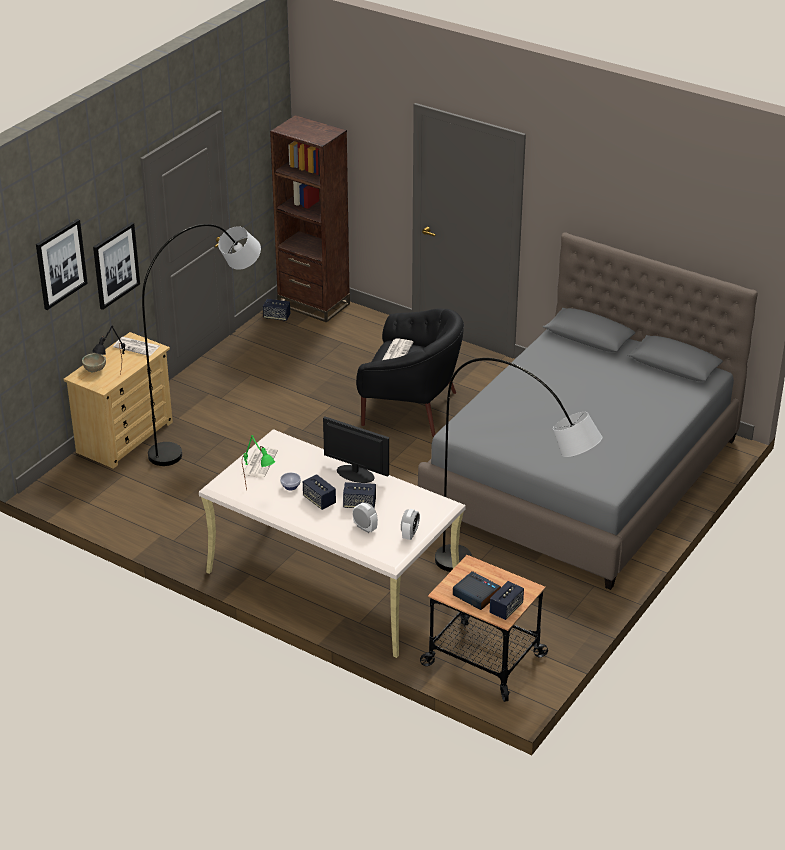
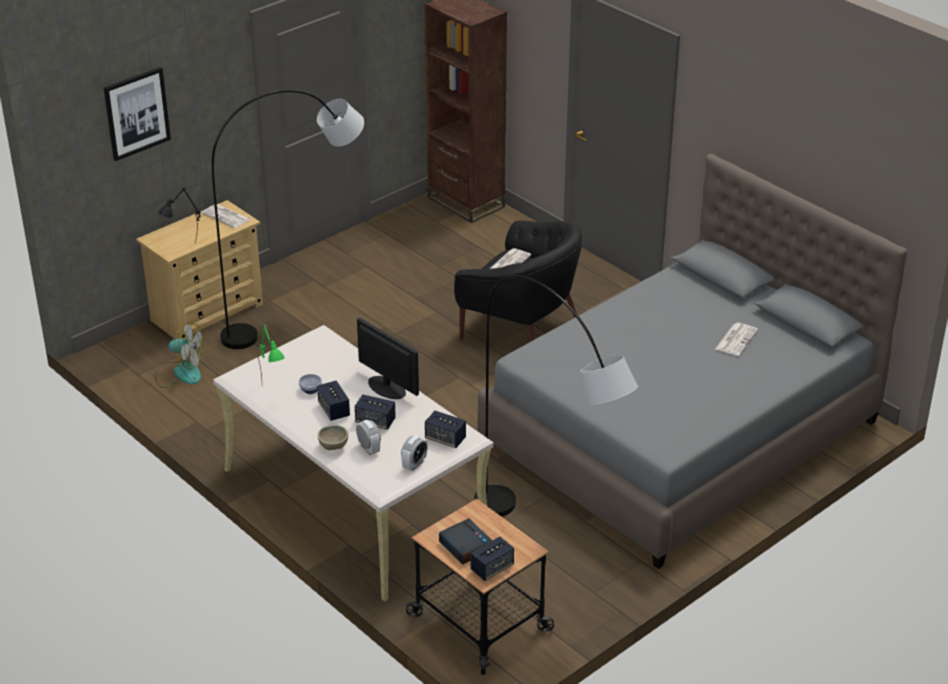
camera: 15 degrees right, 0 degrees up
(95, 370) = (172, 234): beige bowl -> beige bowl (334, 446)
(115, 265) = (211, 125): picture -> none
(126, 494) = (180, 373): none -> fan
(259, 462) = (290, 358): newspaper -> newspaper (736, 339)
(277, 317) = (421, 210): speaker -> speaker (445, 439)

